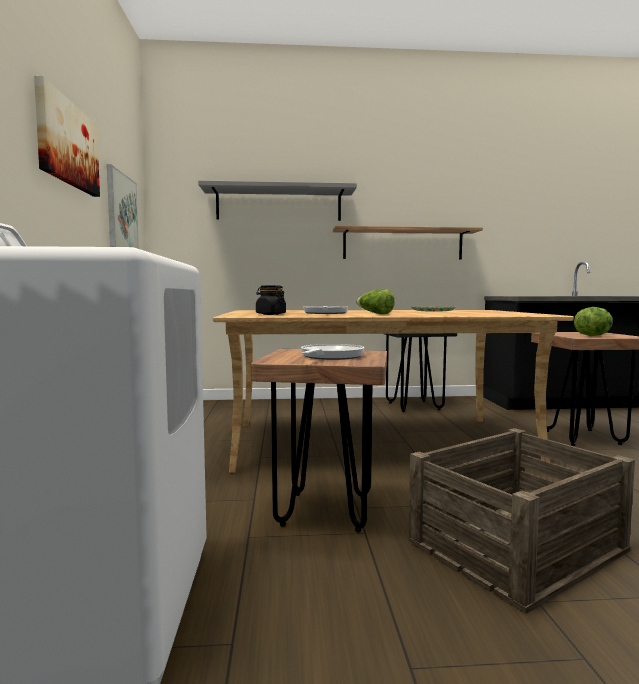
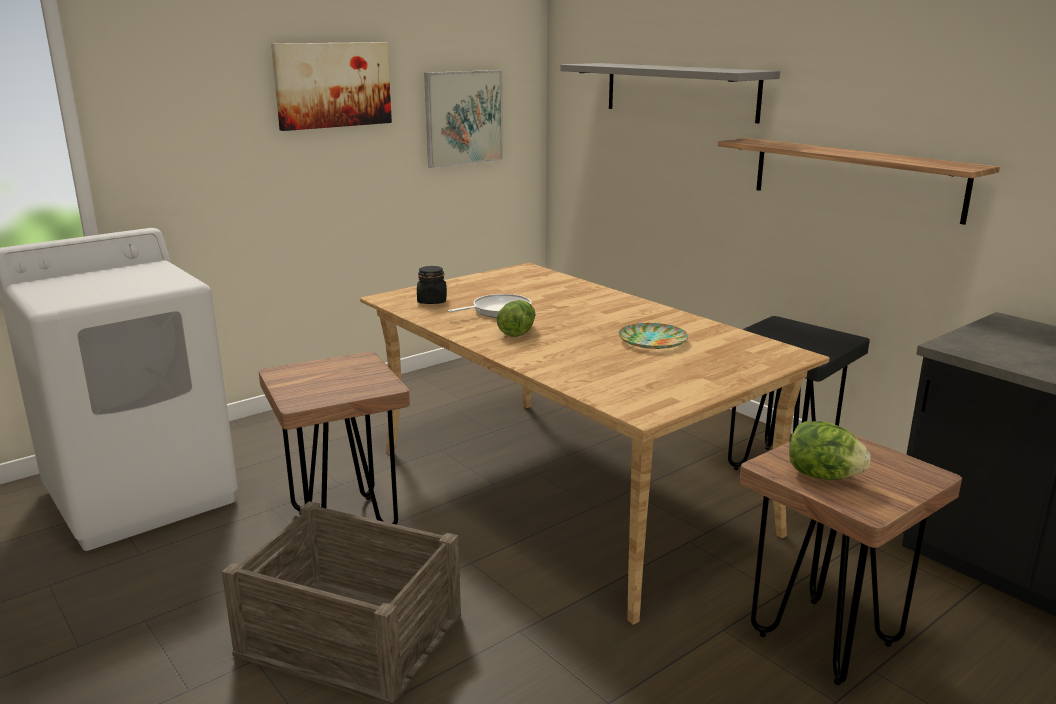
camera: 55 degrees right, 15 degrees up
(330, 356) = (326, 382): frying pan -> none

